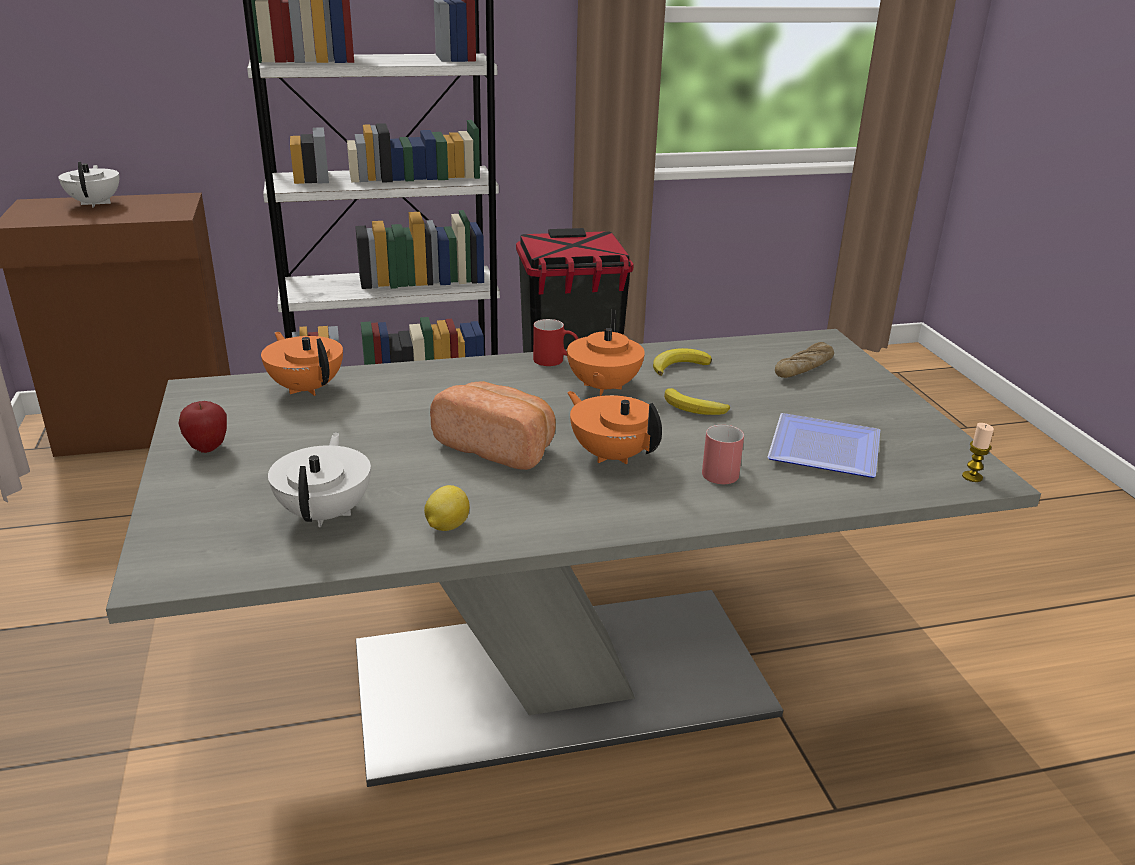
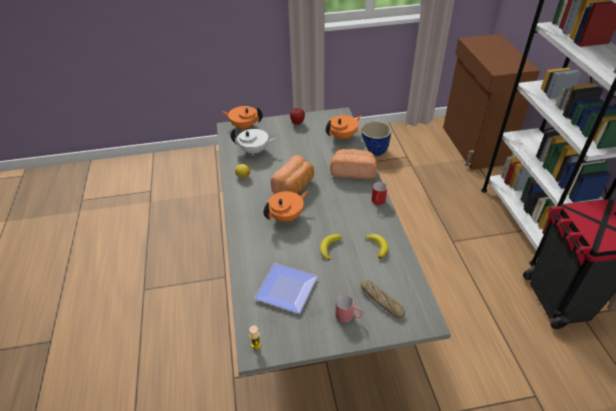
camera: 95 degrees right, 15 degrees up
(77, 562) = (375, 151): none -> planter
(95, 203) = (503, 50): white teapot -> none
(450, 380) = (353, 171): none -> bread
(602, 387) = (349, 217): orange teapot -> orange teapot (244, 126)
(722, 470) = (271, 249): red mug -> red mug (348, 316)

